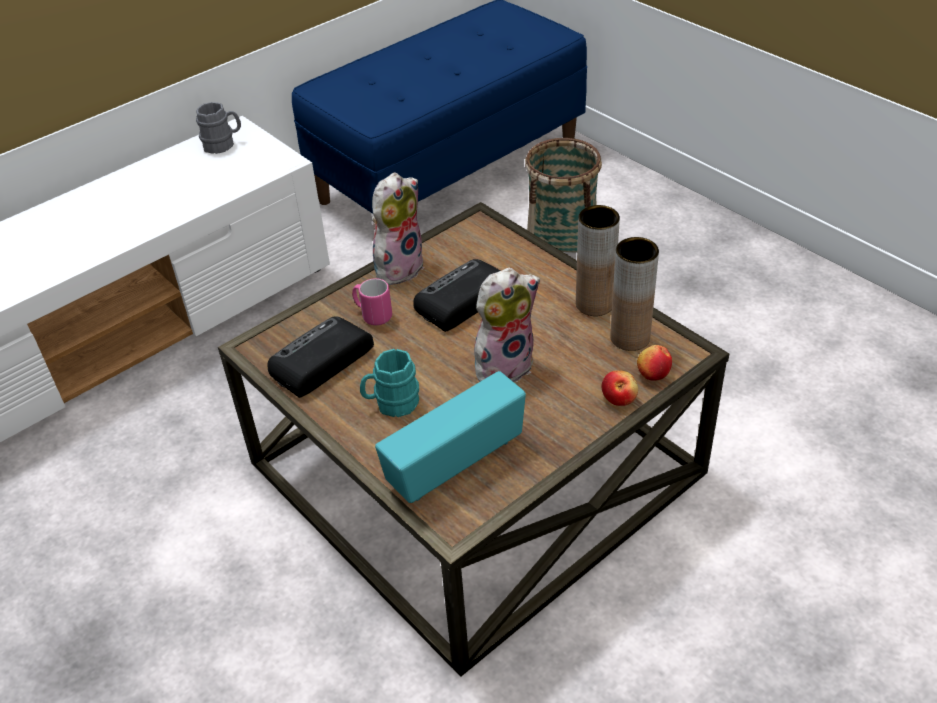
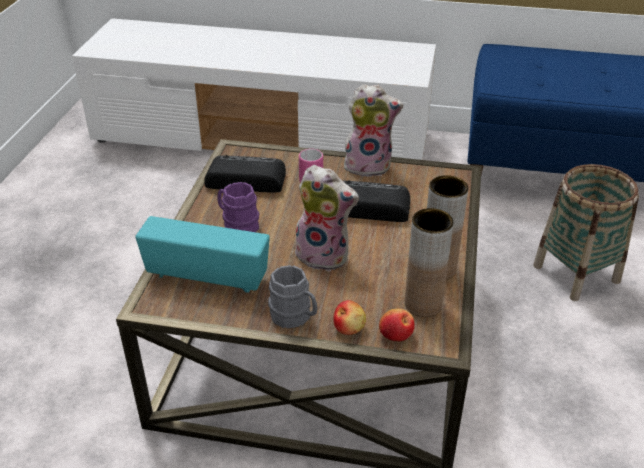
camera: 50 degrees right, 5 degrees down
(223, 144) = (399, 52): grey mug -> grey mug (294, 317)
(391, 403) = (237, 225): turquoise mug -> purple mug

